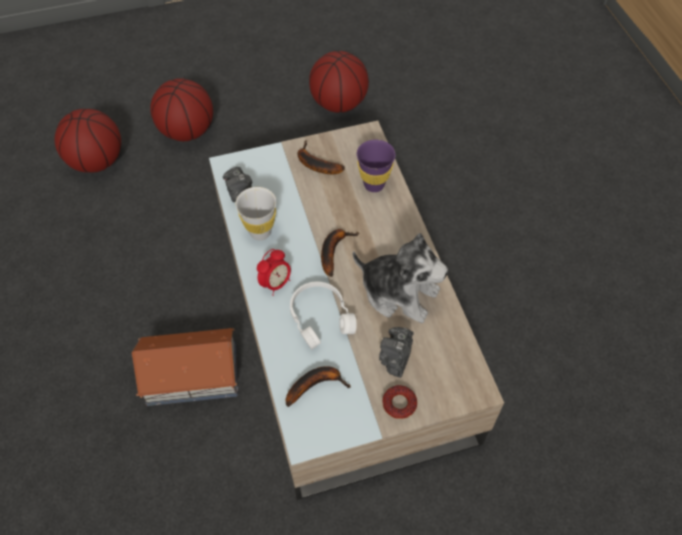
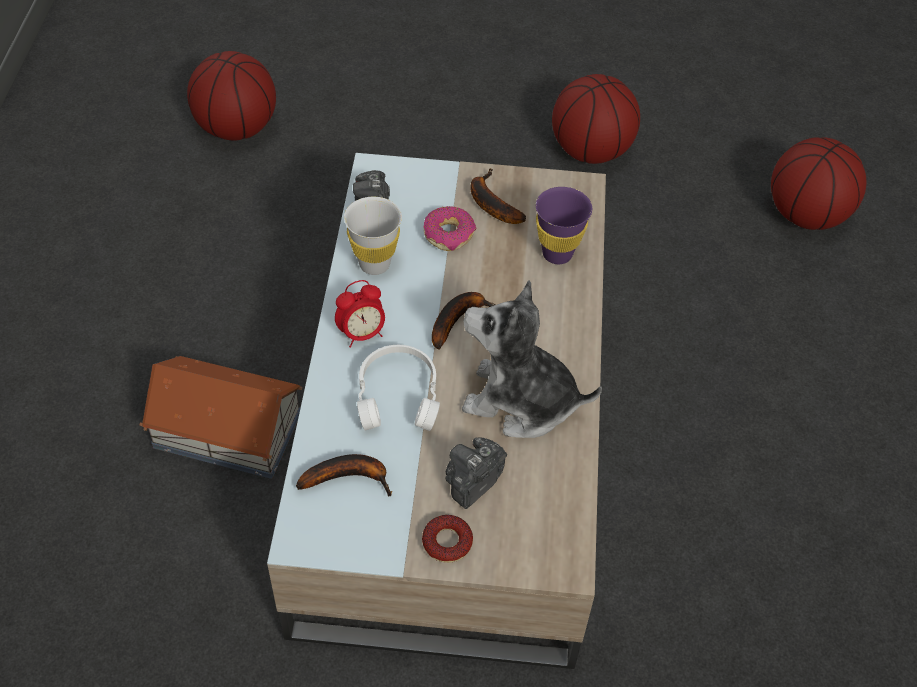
camera: 20 degrees right, 5 degrees down
(187, 131) = (370, 126): basketball -> basketball (807, 215)
(299, 195) = (449, 234): none -> donut
(399, 292) = (520, 401): plush toy -> plush toy turned 150 degrees clockwise

